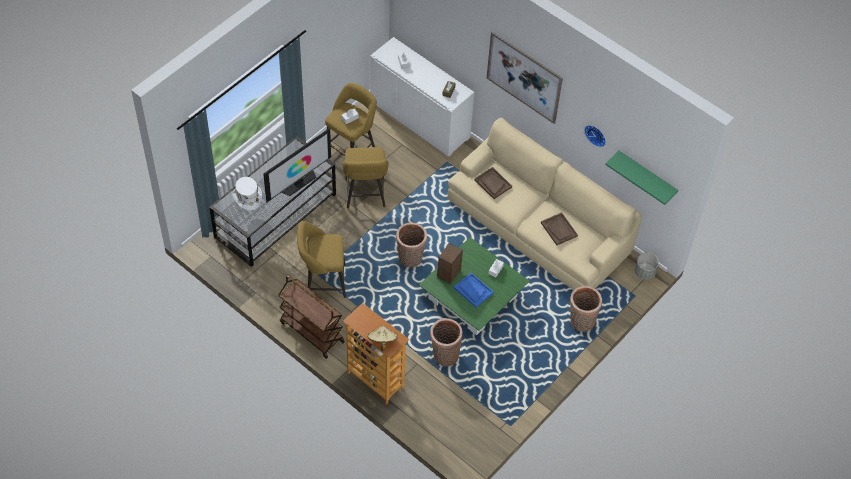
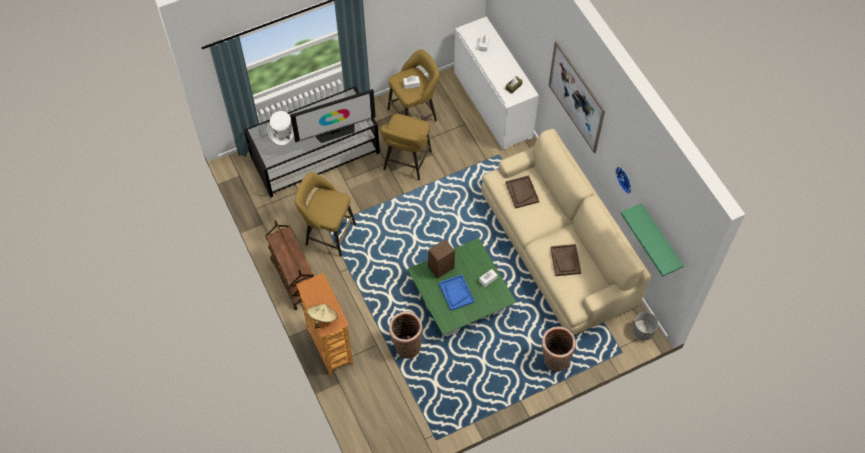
camera: 25 degrees right, 5 degrees up
(410, 259) = (419, 239): basket -> none

